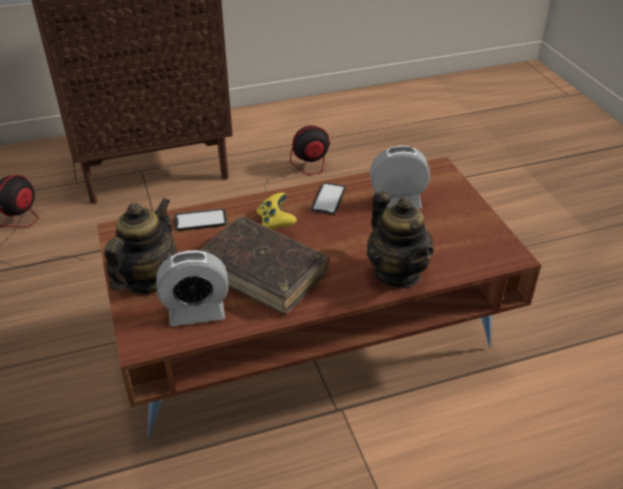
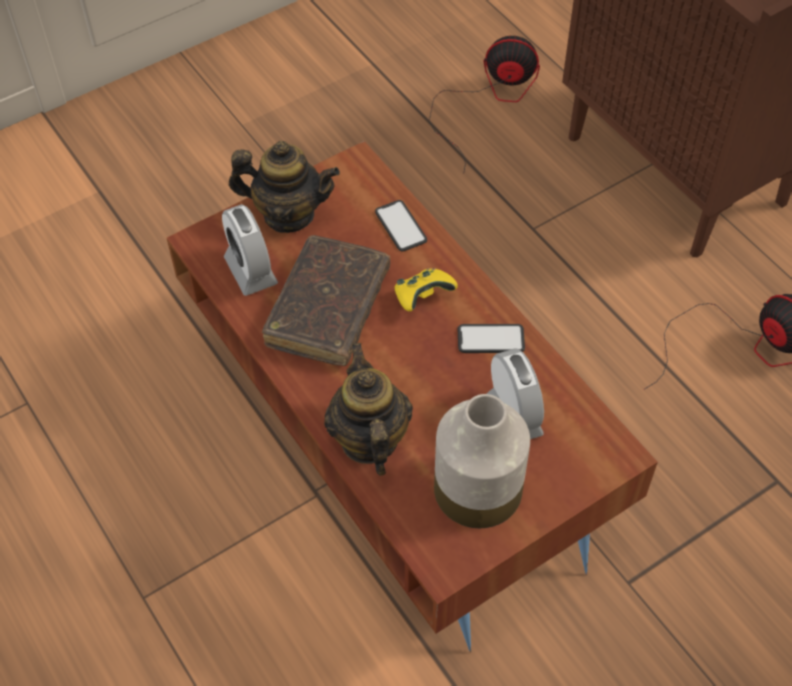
camera: 75 degrees right, 15 degrees up
(397, 272) = (369, 439): teapot -> teapot turned 120 degrees clockwise
(452, 229) = (477, 488): none -> beige vase

